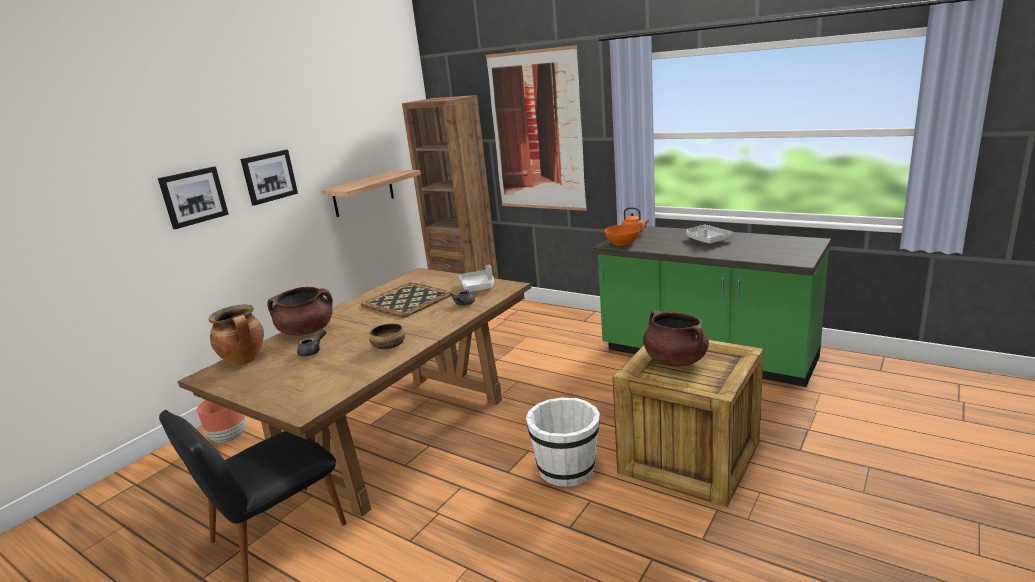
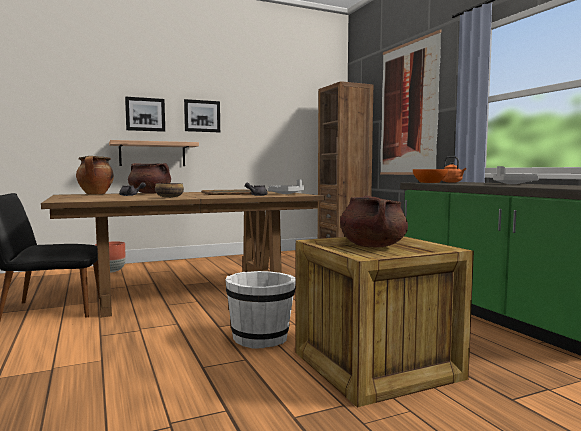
camera: 30 degrees right, 15 degrees down
(363, 193) = (275, 147): shelf -> shelf (152, 154)

